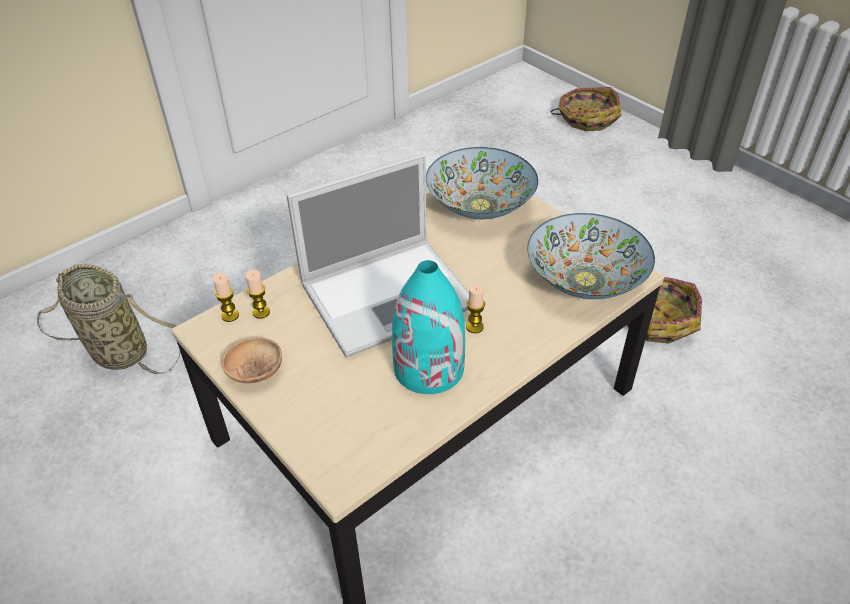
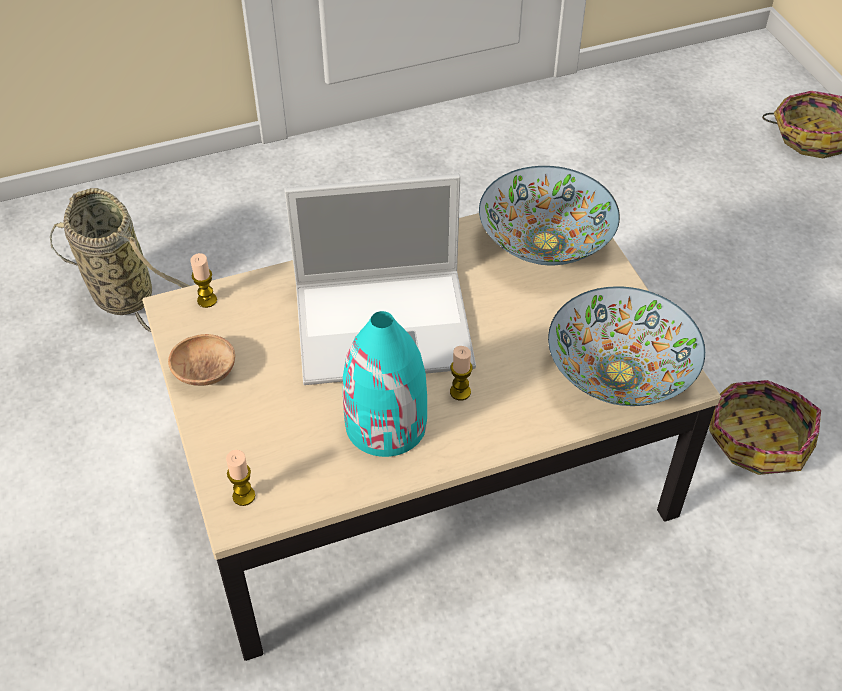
camera: 20 degrees right, 5 degrees up
(261, 312) = (240, 306): candle -> candle (244, 496)

